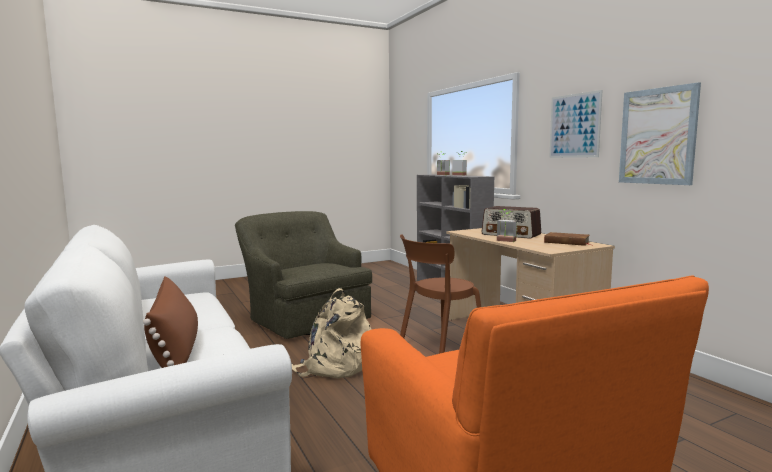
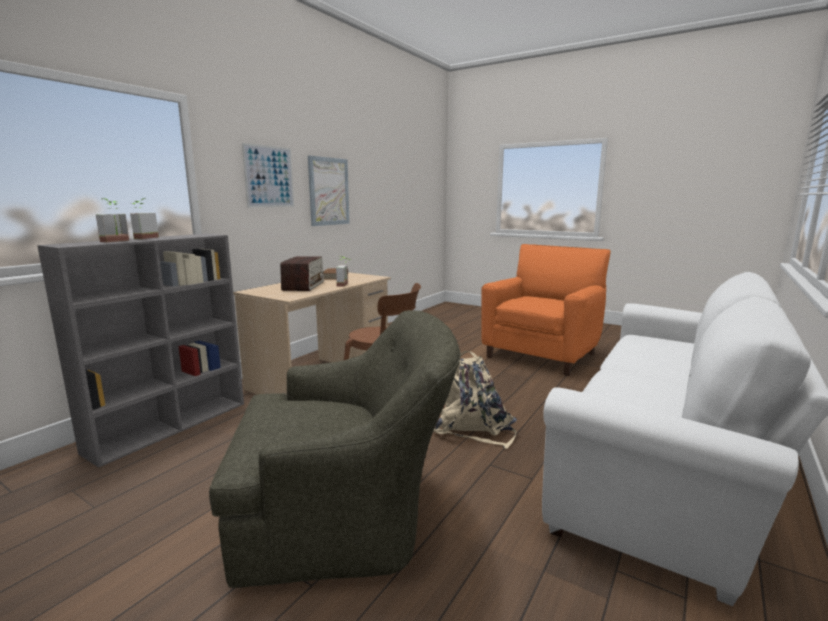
camera: 120 degrees left, 5 degrees up
(176, 349) = (665, 363): brown pillow -> none
(305, 318) = (347, 514): green armchair -> green armchair turned 120 degrees counterclockwise

